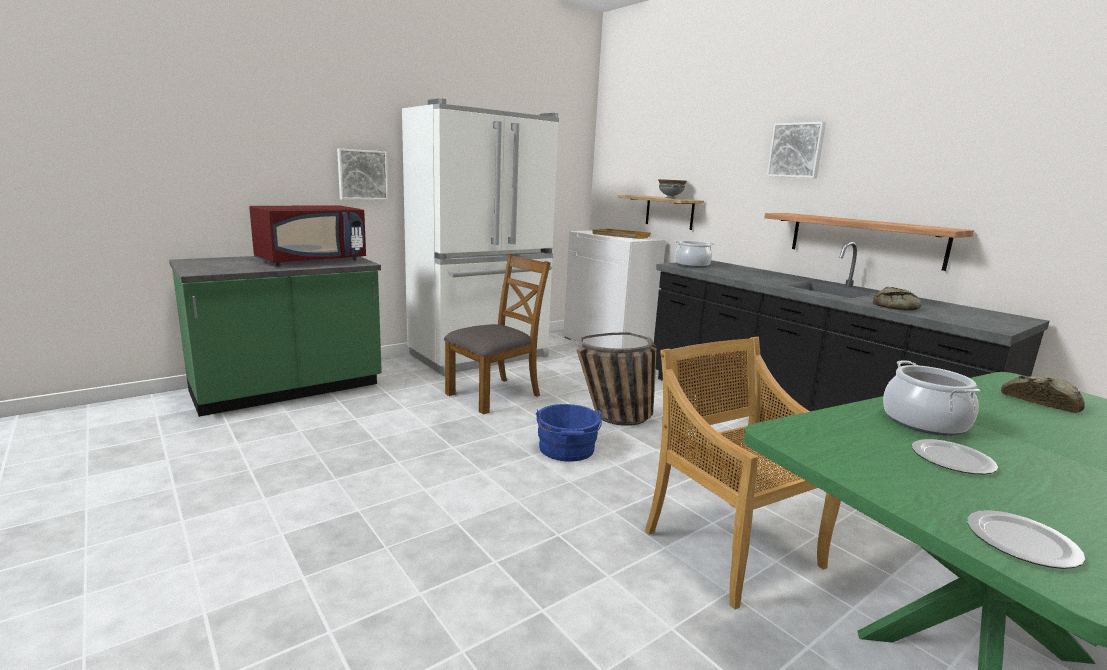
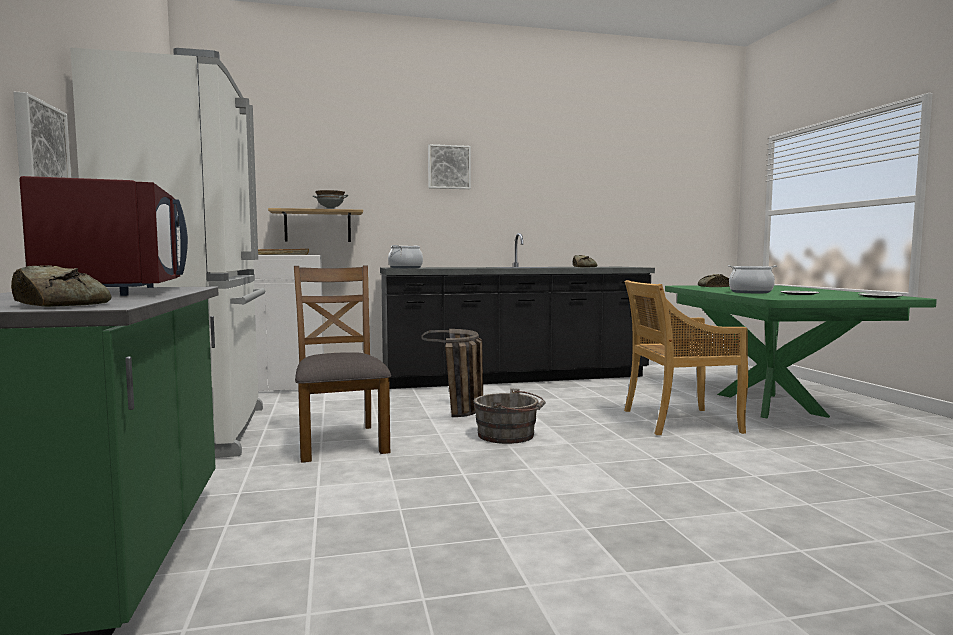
camera: 65 degrees left, 10 degrees down
(209, 268) = (59, 304): none -> bread
(567, 450) = (509, 435): blue bucket -> grey bucket
(865, 239) = (513, 233): shelf -> none

